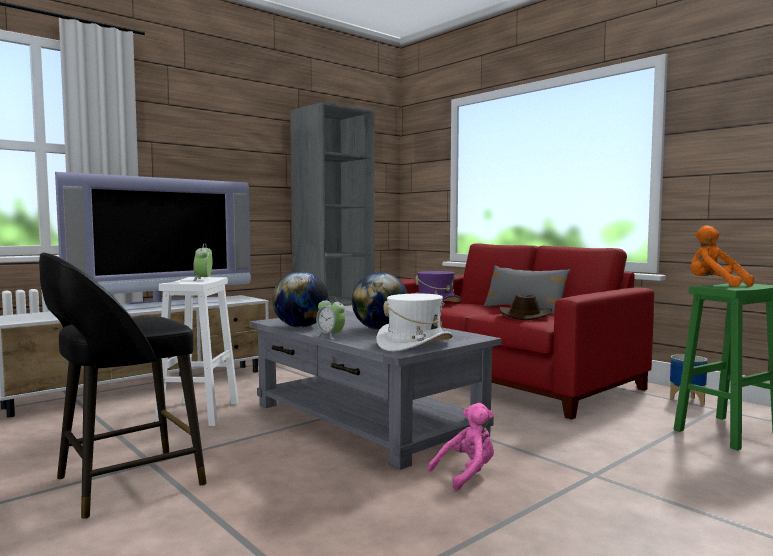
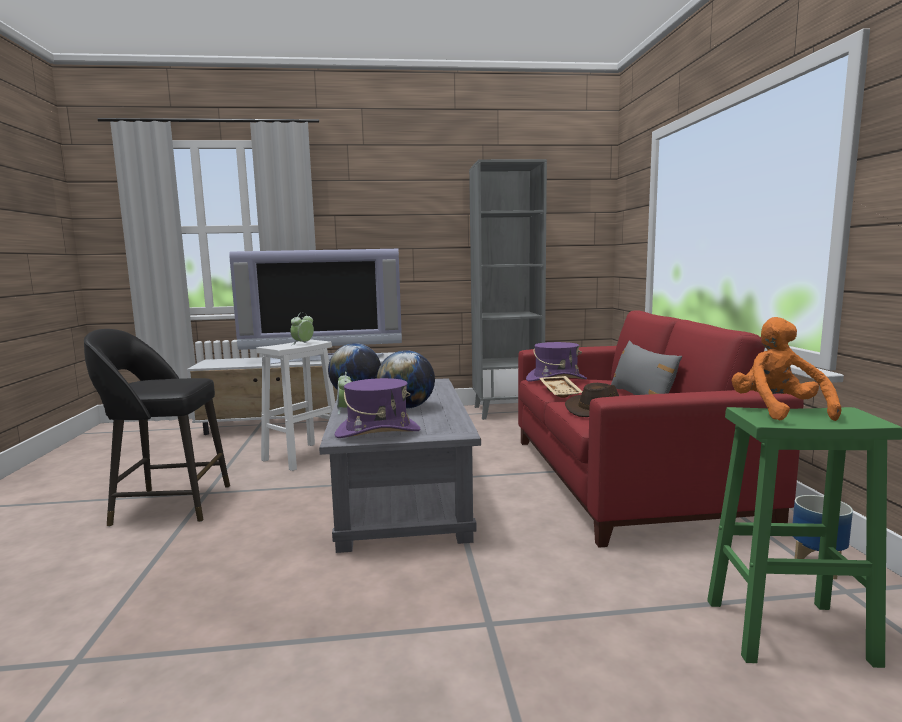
camera: 35 degrees right, 5 degrees up
(415, 344) = (378, 432): white hat -> purple hat
(465, 310) = (561, 392): none -> beige tray
(467, 474) = (376, 577): pink plush toy -> none

